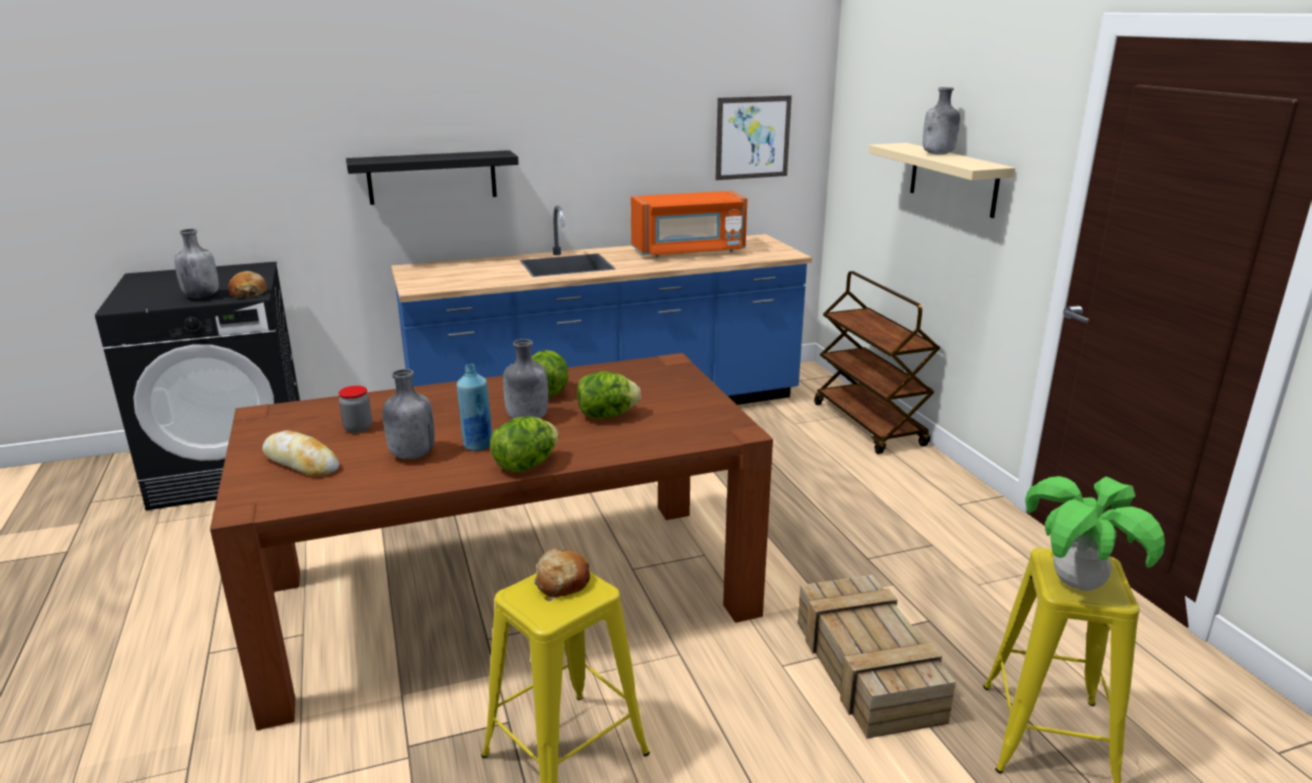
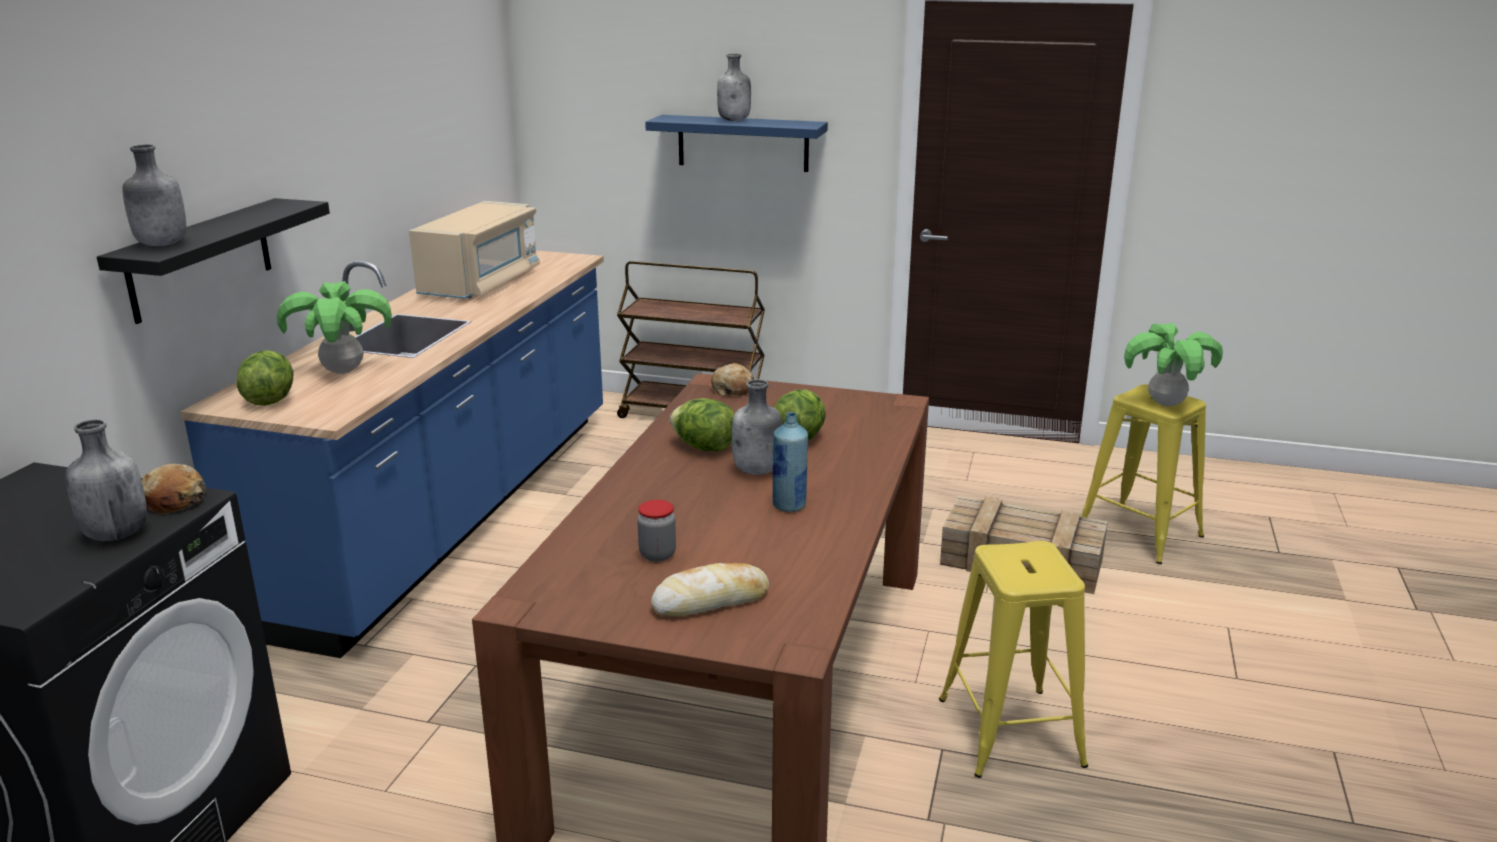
camera: 55 degrees left, 0 degrees up
(411, 455) = (769, 540): grey bottle -> grey bottle (161, 244)
(488, 271) = (343, 371): none -> potted plant
(526, 465) = (863, 495): lettuce -> lettuce (270, 400)
(561, 582) = (1014, 558): bread -> bread (732, 389)
(689, 251) = (482, 283): orange microwave -> beige microwave
(752, 137) = (466, 134): picture -> none
(953, 179) = (743, 143): beige shelf -> blue shelf

